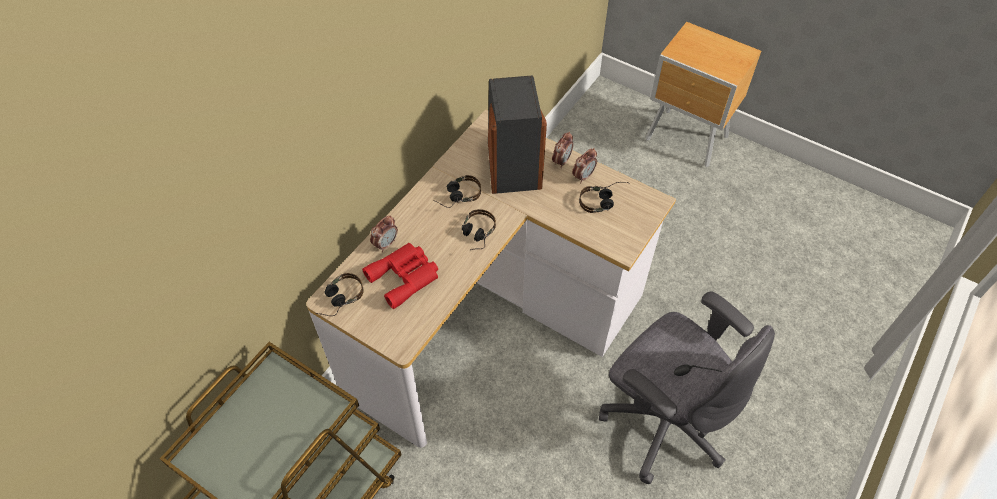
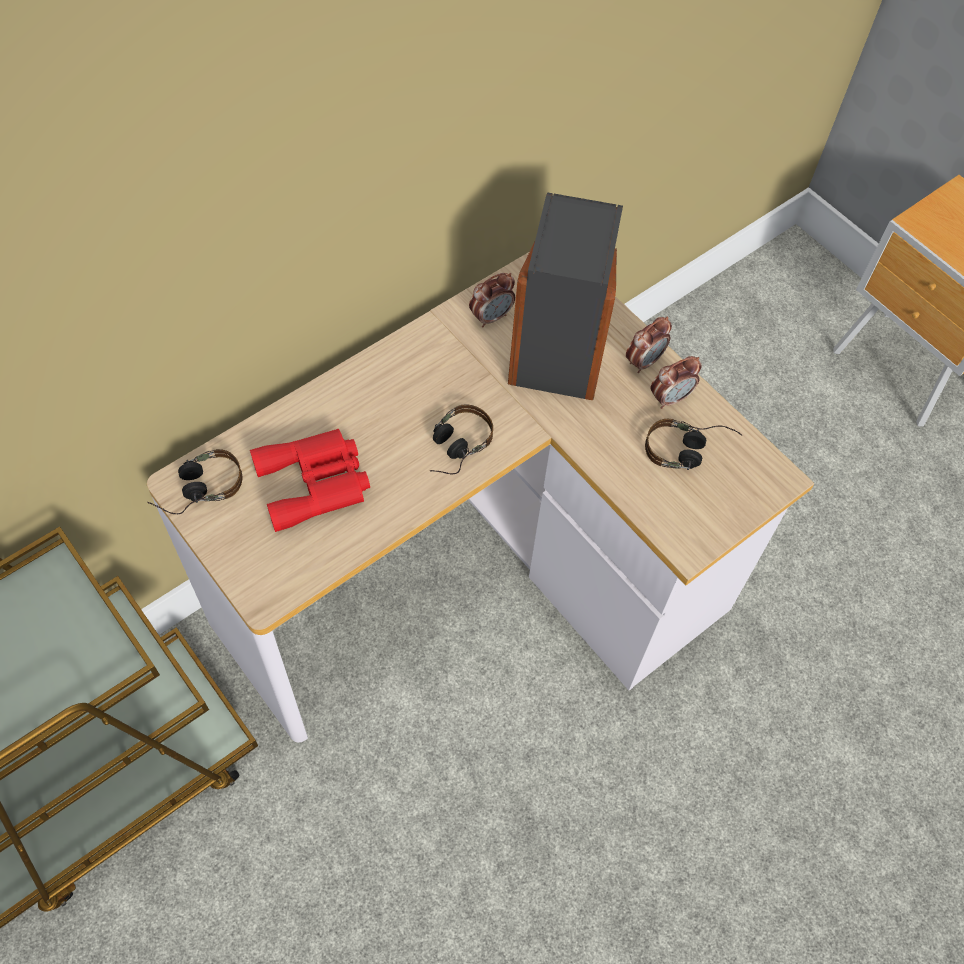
camera: 15 degrees right, 5 degrees up
(386, 244) = (306, 419): alarm clock -> alarm clock (491, 317)
(456, 197) = (448, 373): headphones -> none
(663, 421) = (689, 829): grey office chair -> none

